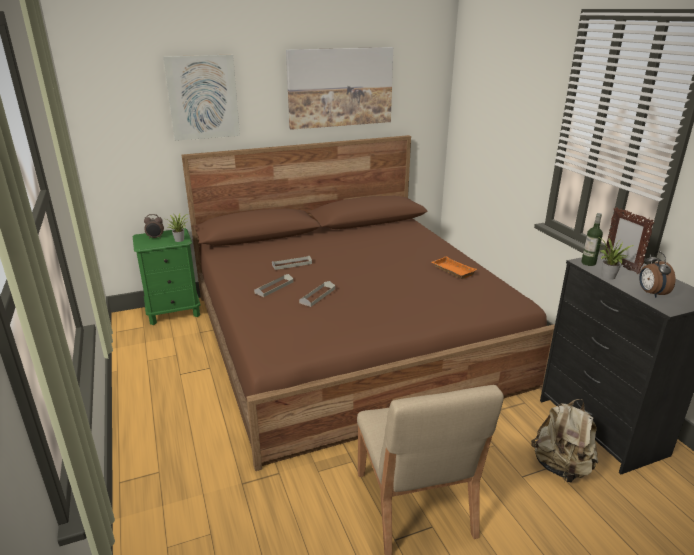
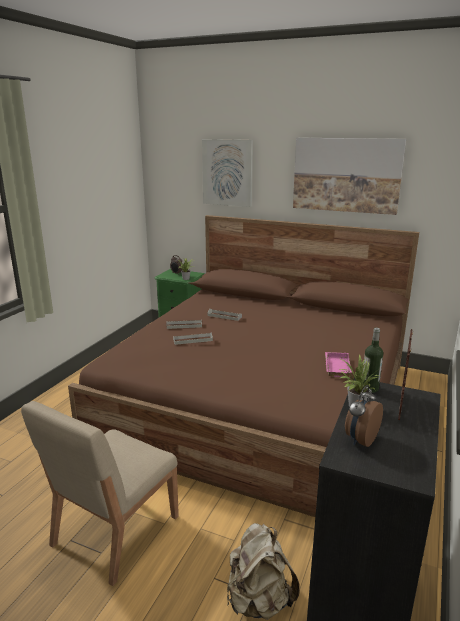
camera: 45 degrees right, 5 degrees down
(452, 271) = (336, 367): orange tray -> pink tray

